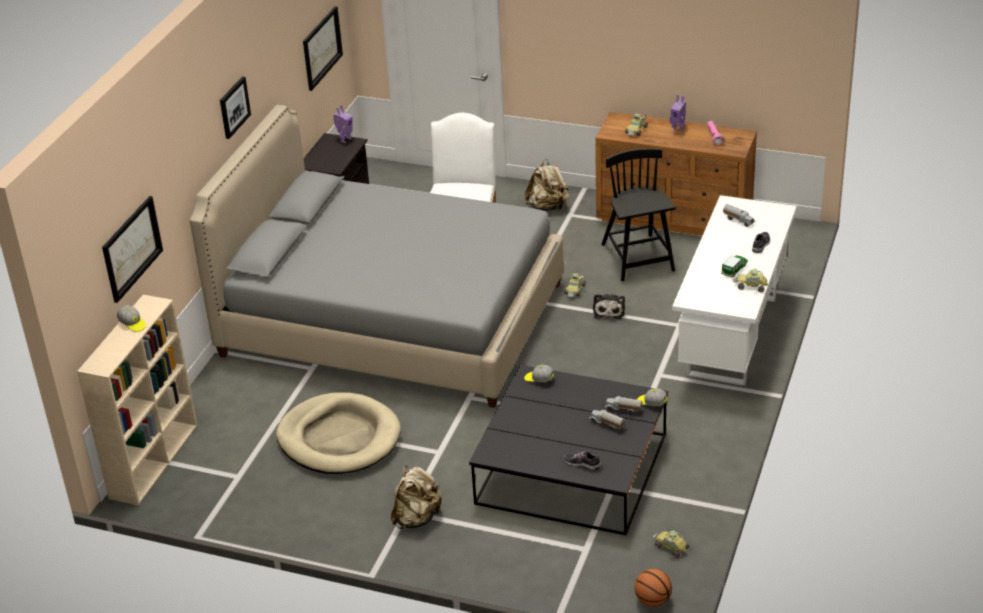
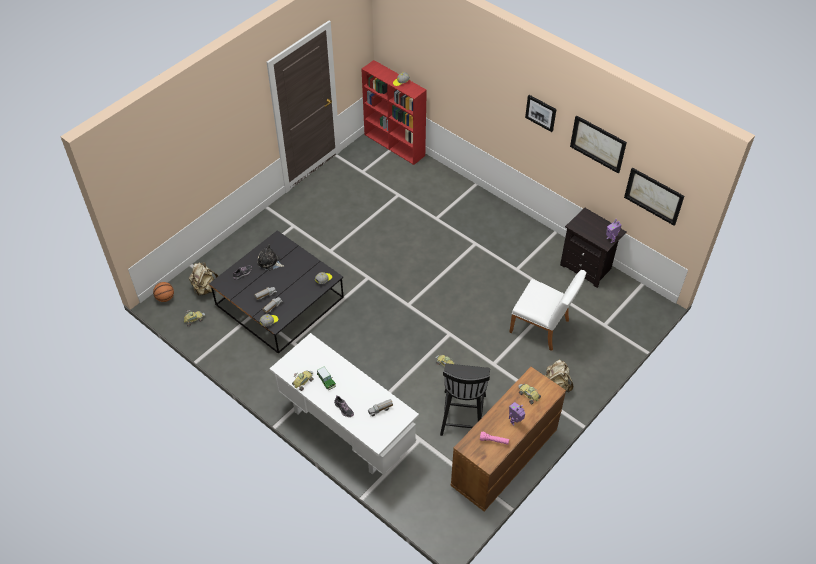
camera: 110 degrees right, 15 degrees up
(131, 248) = (430, 66): picture -> picture (598, 143)
(154, 460) = (395, 145): beige bookcase -> red bookcase
(339, 438) = (367, 215): beige dog bed -> none
(392, 320) = (463, 264): grey bed -> none
(416, 518) = (286, 228): beige backpack -> beige backpack (205, 288)
(609, 311) = (412, 373): plush toy -> plush toy (269, 262)
(638, 259) = (463, 413): black chair -> black chair turned 90 degrees clockwise

